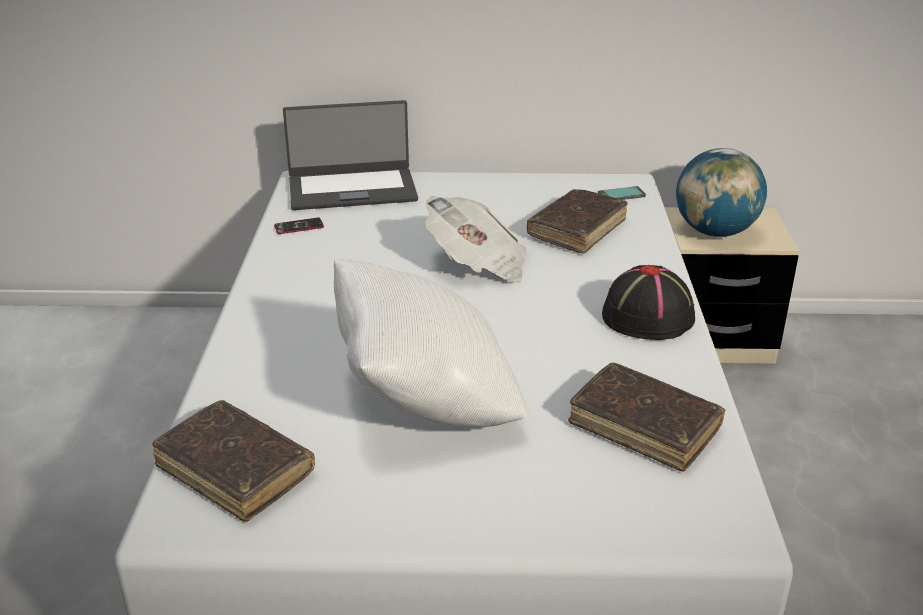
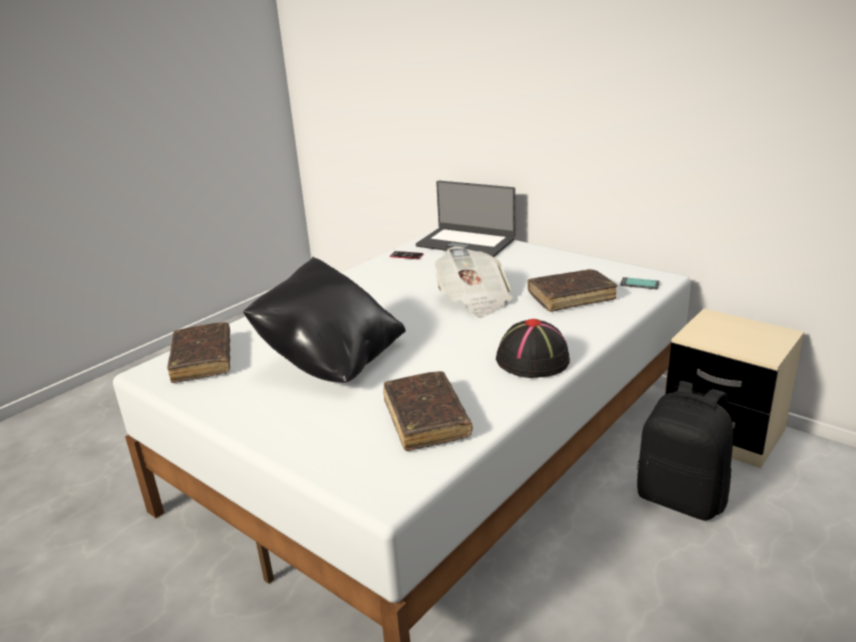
camera: 40 degrees right, 5 degrees down
(425, 401) = (332, 361): white pillow -> black pillow
(715, 232) = (720, 334): globe -> none
(747, 421) = (681, 498): none -> black backpack

